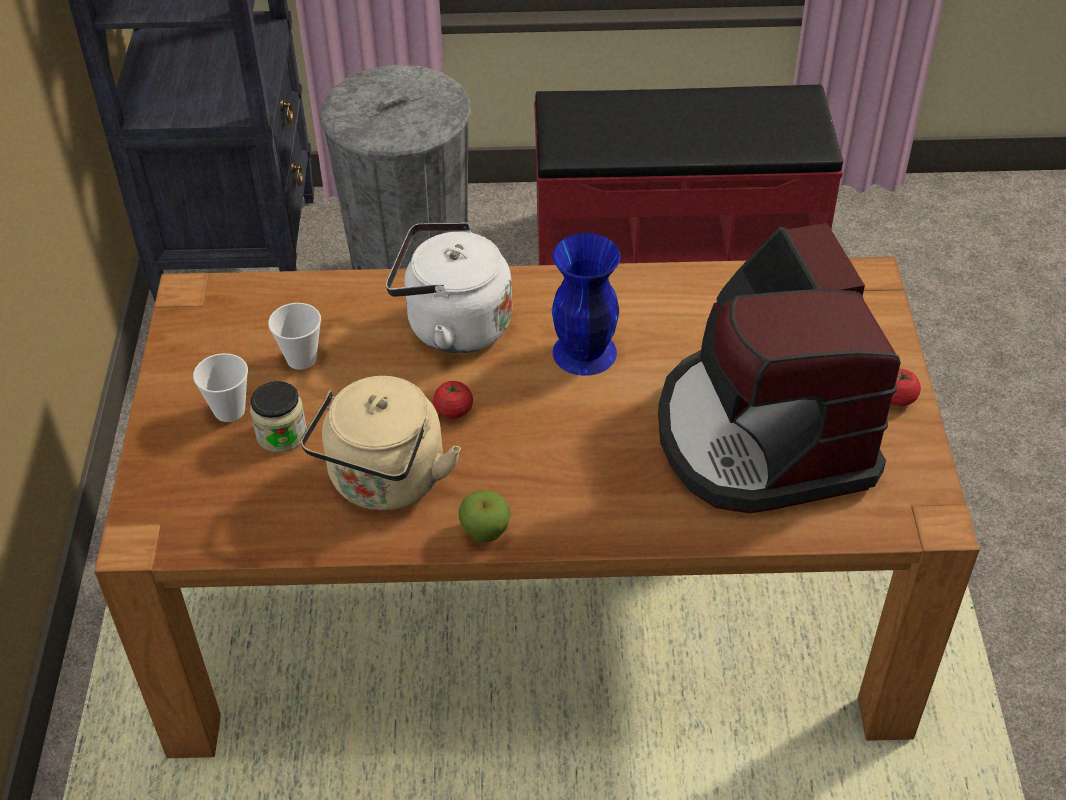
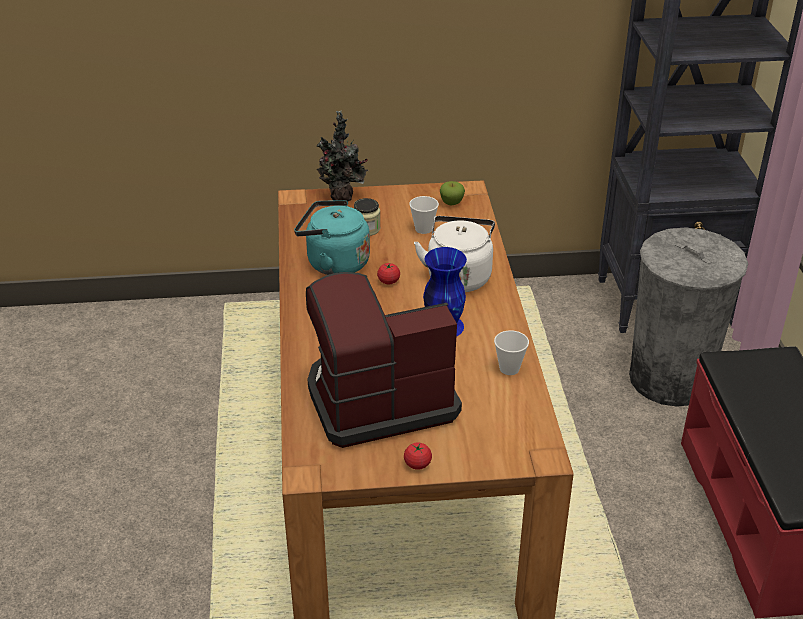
camera: 85 degrees right, 10 degrees down
(162, 467) = (342, 198): none -> potted plant
(229, 410) = (382, 212): cup -> cup (509, 368)
(385, 483) = (333, 263): beige kettle -> turquoise kettle
(485, 532) = (299, 297): apple -> apple (451, 203)

